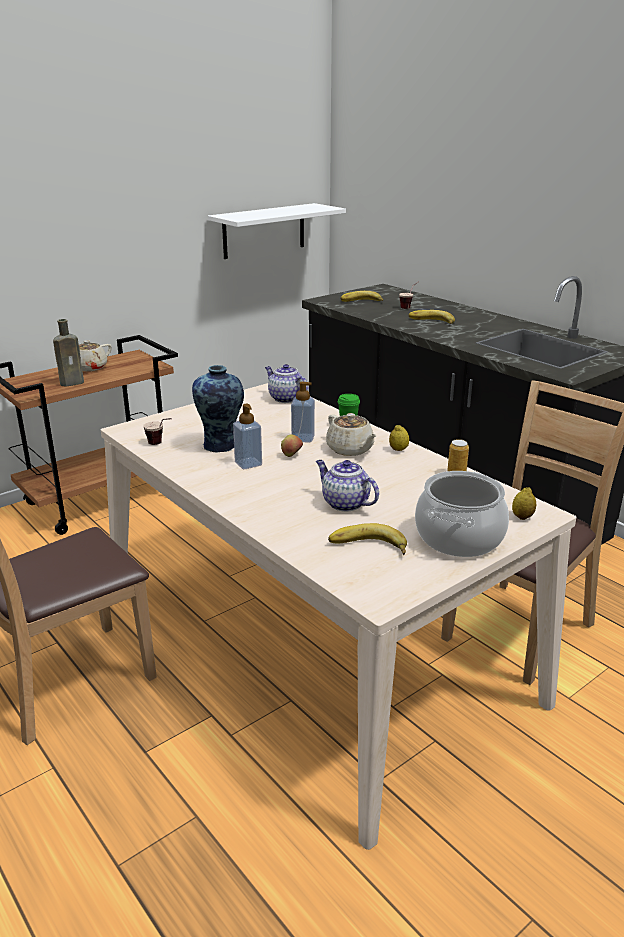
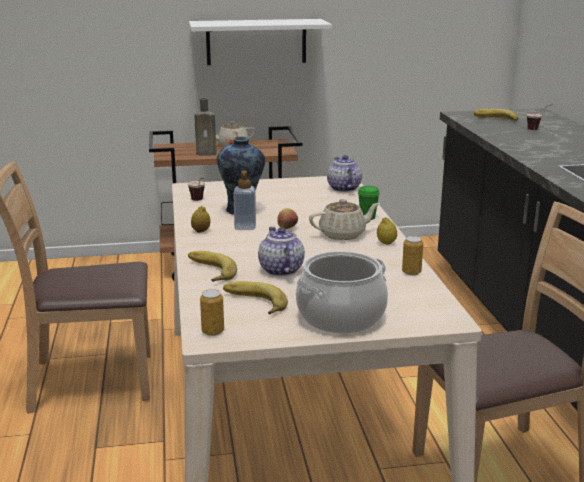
camera: 30 degrees right, 5 degrees down
(264, 231) = (435, 45): white shelf -> white shelf (256, 42)
(303, 438) = (315, 218): soap dispenser -> none
(350, 449) = (343, 234): beige teapot -> beige teapot turned 105 degrees counterclockwise
(372, 590) = (213, 331): none -> can
(431, 322) = (540, 143): banana -> banana (208, 271)
(522, 517) = (424, 317): lemon -> lemon (201, 231)

